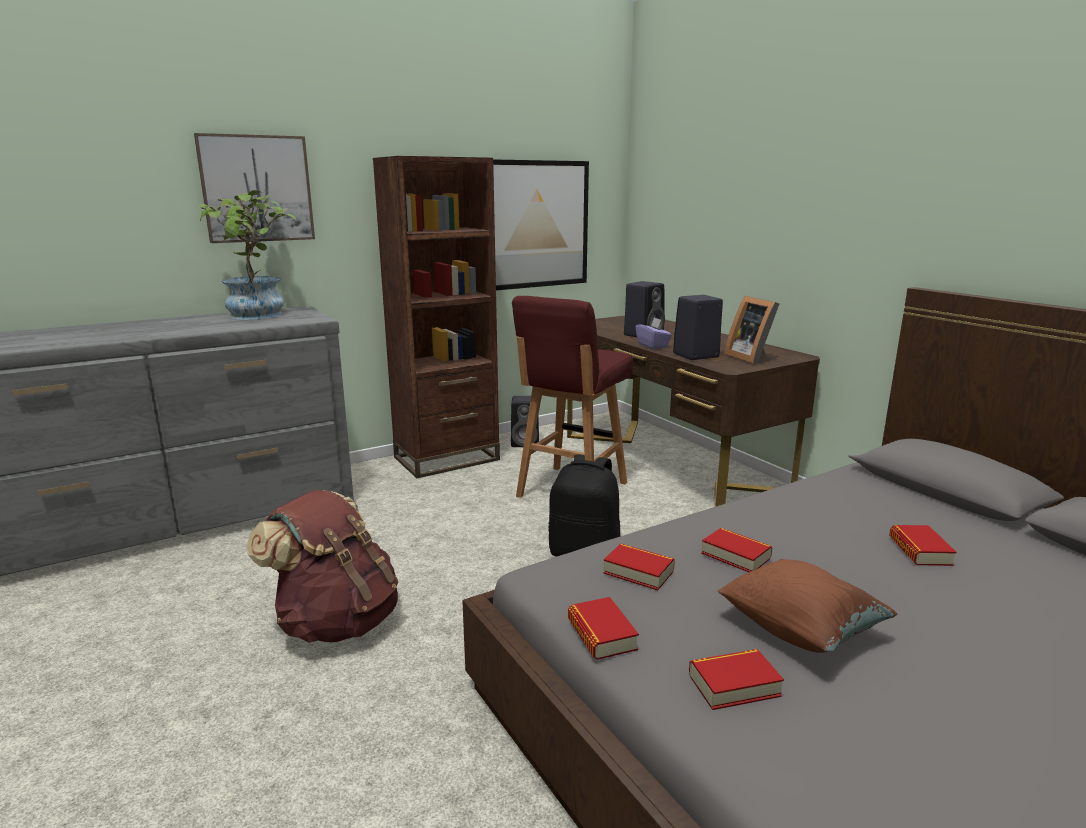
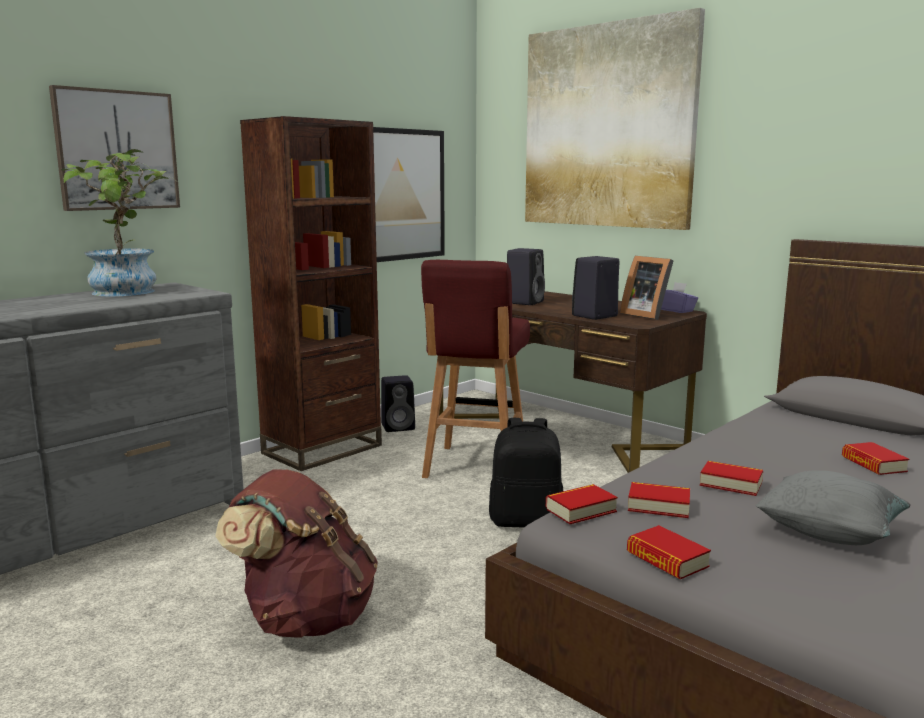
camera: 15 degrees left, 5 degrees down
(652, 345) = (544, 310): purple tissue box -> purple tissue box (676, 310)
(734, 685) = (811, 581): book -> book (581, 510)
(741, 158) = (607, 127): none -> picture
(800, 630) = (829, 534): brown pillow -> grey pillow

